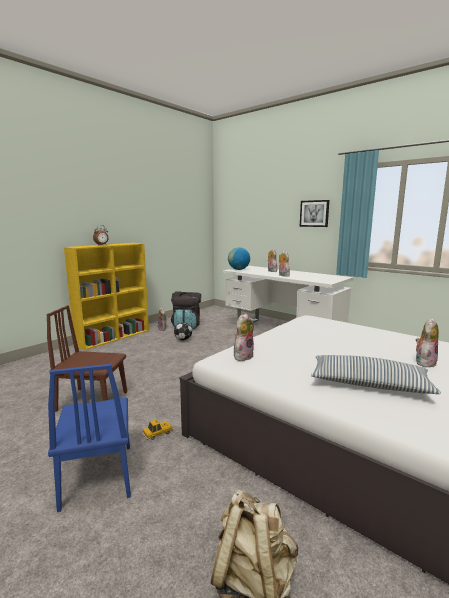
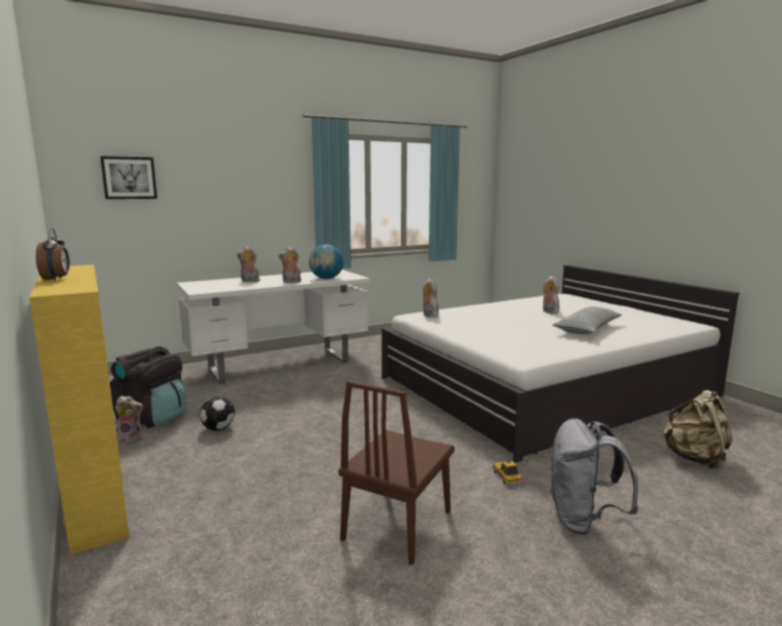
camera: 70 degrees left, 0 degrees up
(98, 475) = (583, 520): blue chair -> grey backpack
(238, 269) = (202, 289): globe -> globe (327, 278)
(243, 356) = (519, 350): plush toy -> plush toy (429, 315)
(314, 213) = (269, 192): picture -> picture (129, 178)

